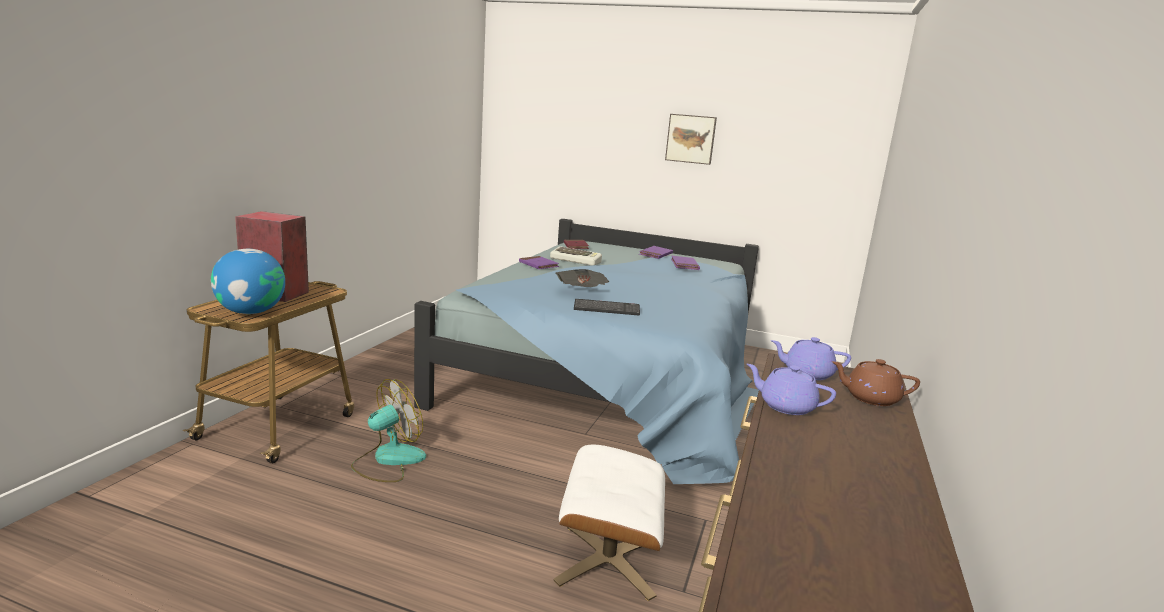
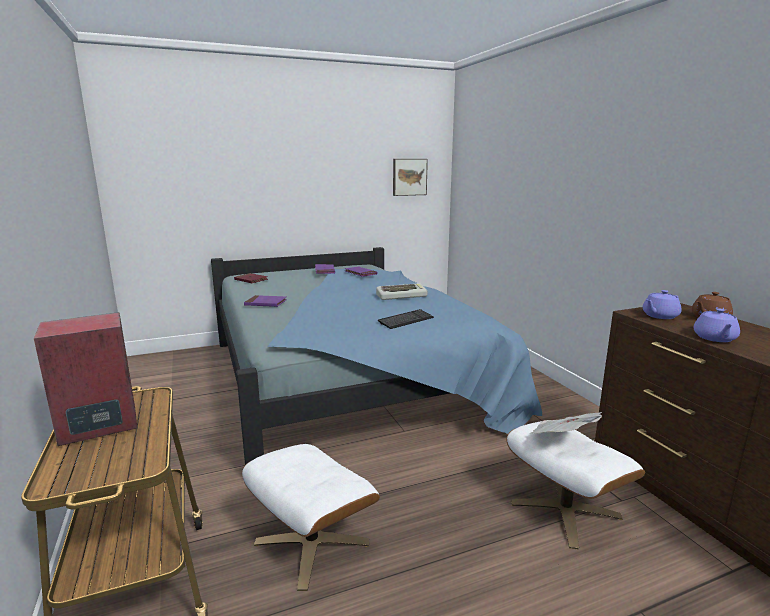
camera: 40 degrees left, 0 degrees up
(251, 312) = (129, 458): globe -> none
(388, 460) = (311, 543): fan -> white ottoman
(576, 260) = (281, 291): keyboard -> keyboard (401, 295)
(581, 293) = (360, 314): newspaper -> newspaper (562, 438)
(691, 139) = (317, 171): picture -> picture (409, 177)
(785, 406) = (714, 338): purple teapot -> purple teapot turned 60 degrees counterclockwise

